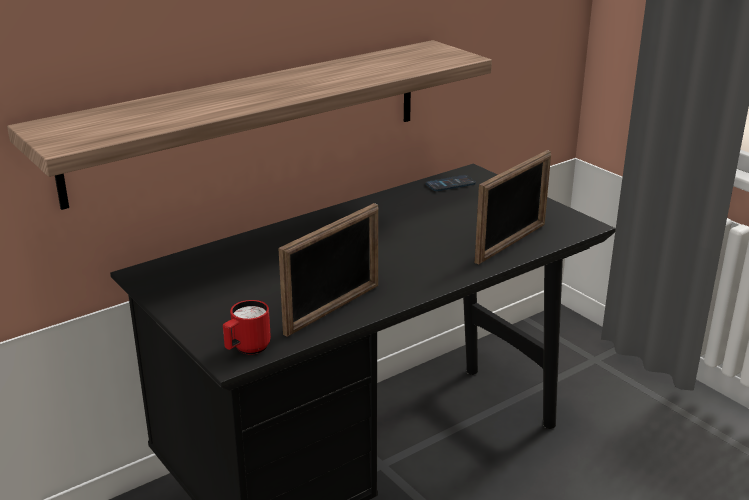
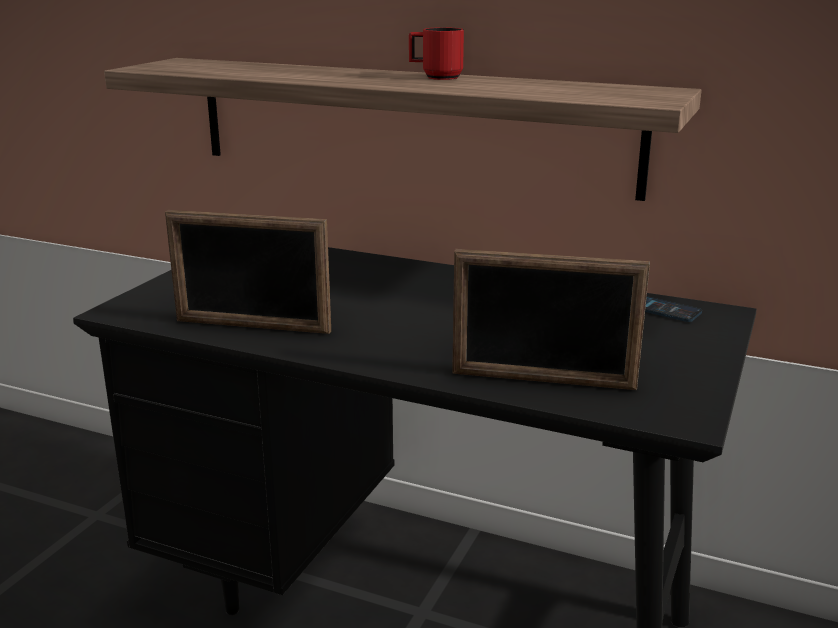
camera: 60 degrees right, 5 degrees down
(247, 349) = (139, 312): red mug -> red mug (435, 77)

